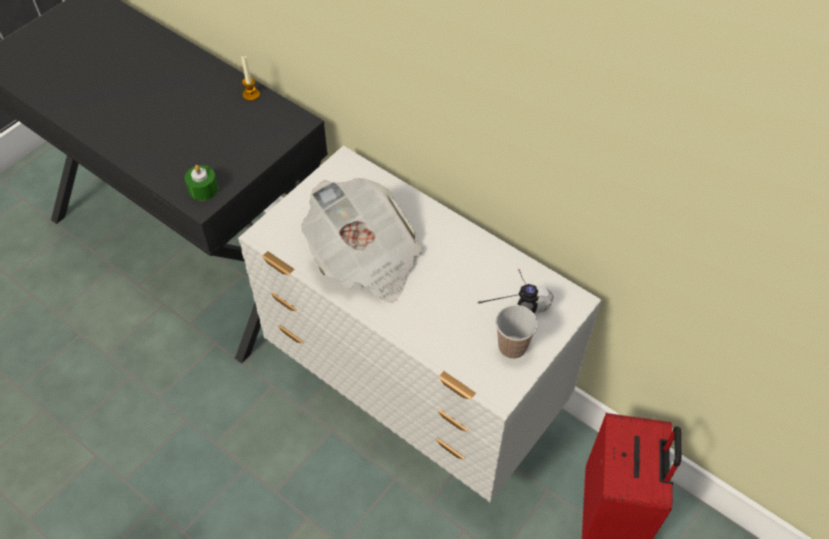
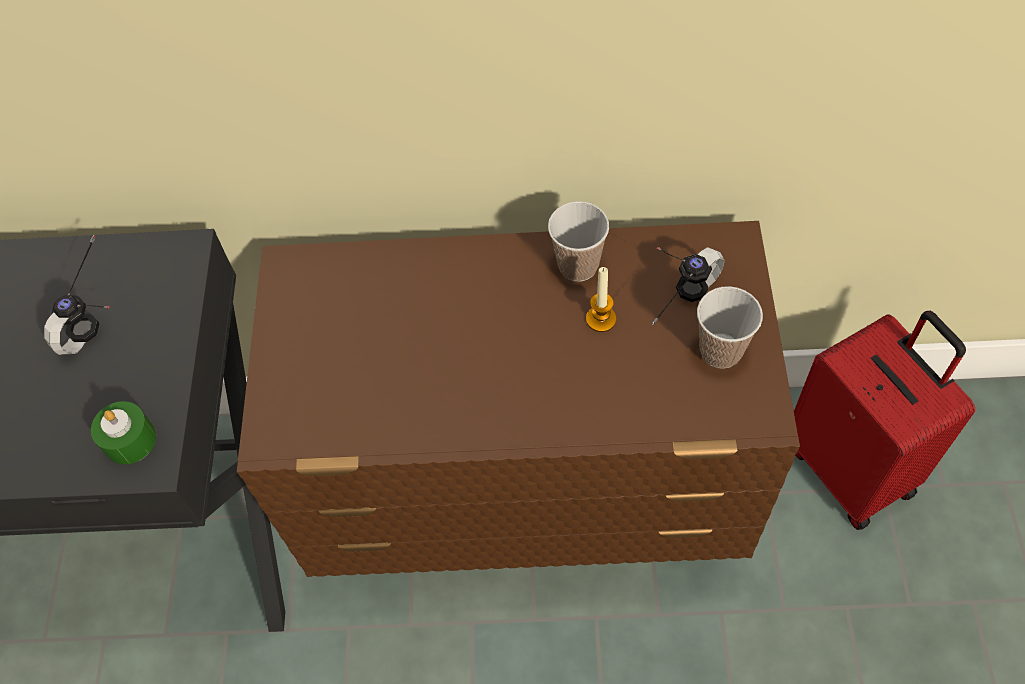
camera: 35 degrees left, 5 degrees up
(241, 130) = (106, 319): none -> headphones
(251, 94) = (71, 260): candle -> candle (601, 319)
(365, 259) = (439, 374): newspaper -> none
(416, 395) = (531, 500): white dresser -> brown dresser
(482, 256) = (578, 265): none -> cup

